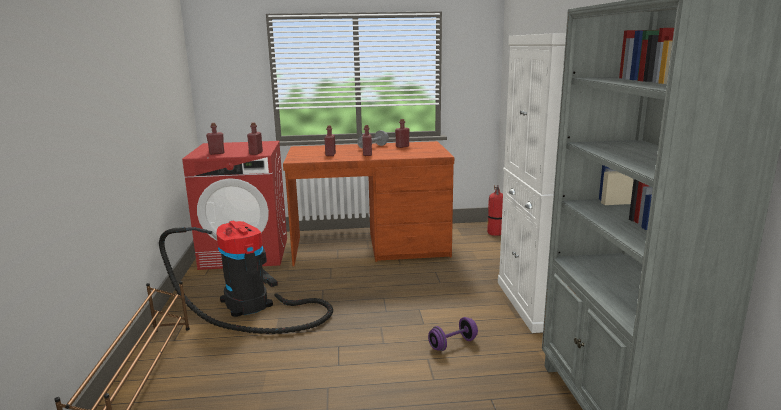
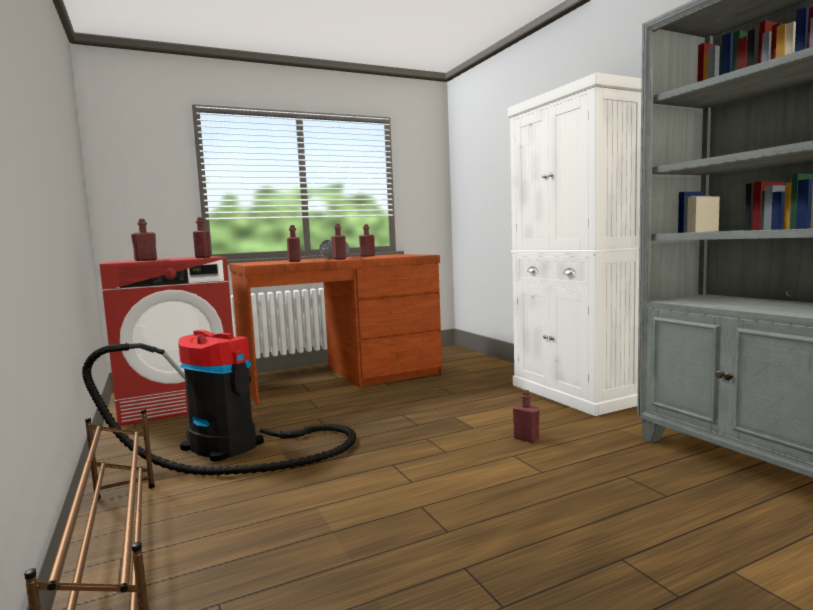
camera: 20 degrees left, 10 degrees down
(453, 344) = (526, 438): purple dumbbell -> red bottle
(495, 233) = (466, 352): fire extinguisher -> none

